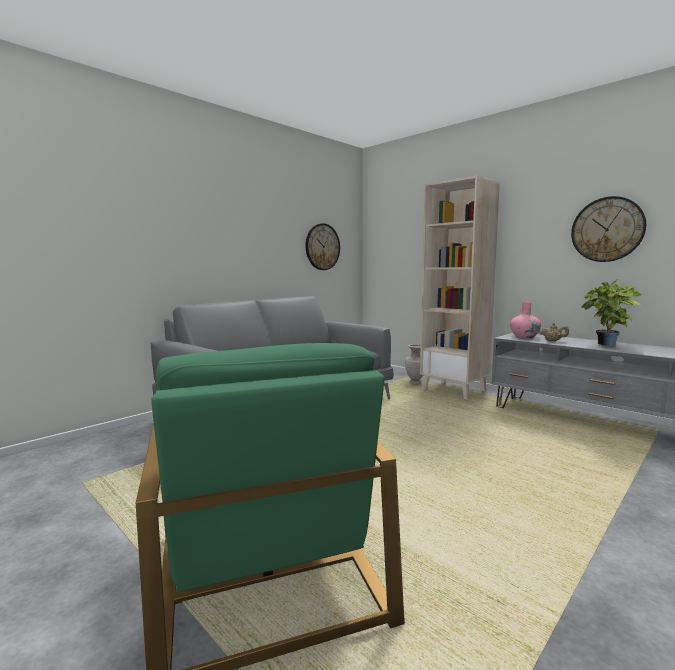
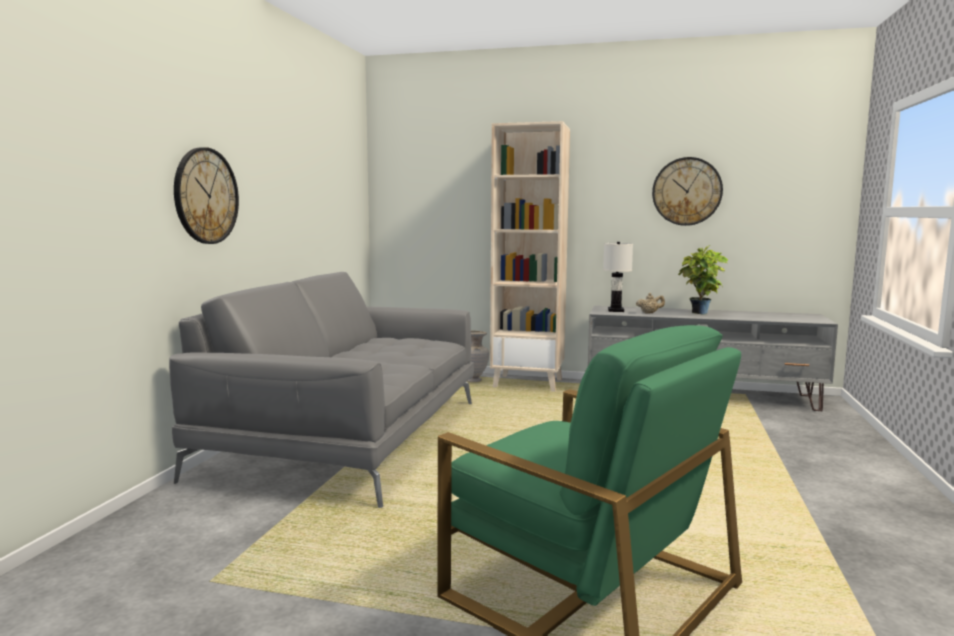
camera: 30 degrees left, 0 degrees up
(322, 247) = (333, 198): wall clock -> wall clock (206, 196)
(524, 337) = (615, 310): pink vase -> white table lamp

